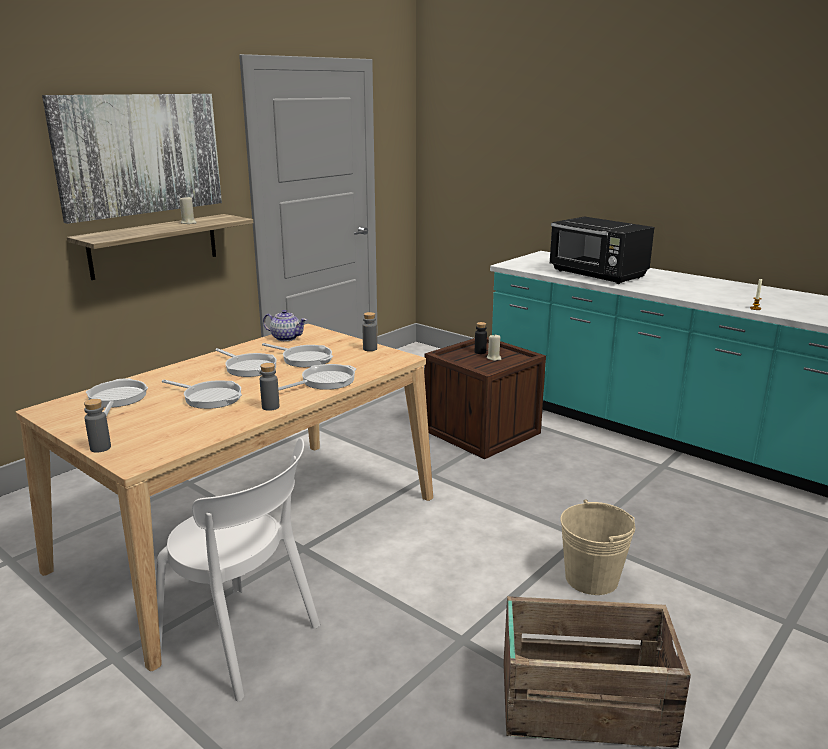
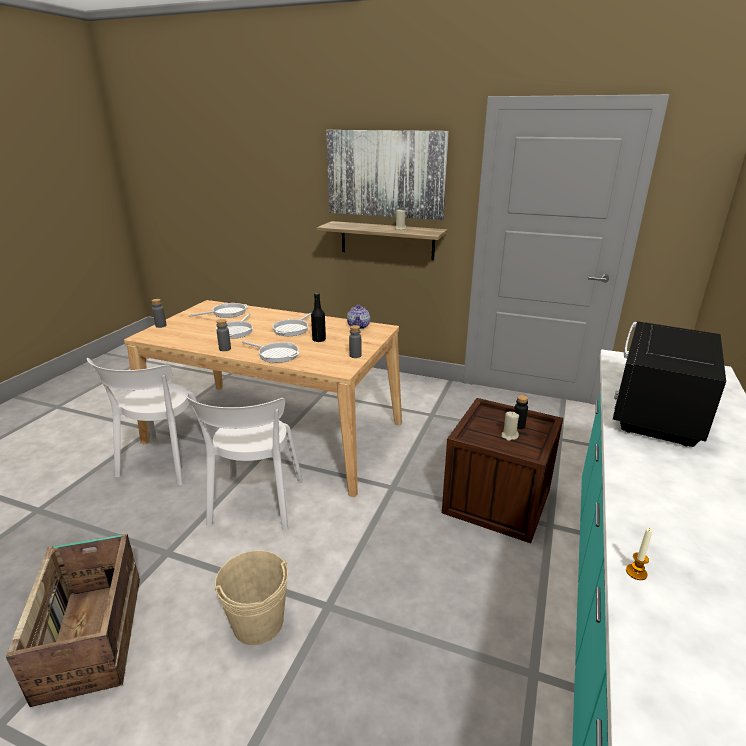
camera: 70 degrees right, 5 degrees up
(304, 358) = (319, 340): frying pan -> black bottle
(406, 563) = (256, 504): none -> white chair

